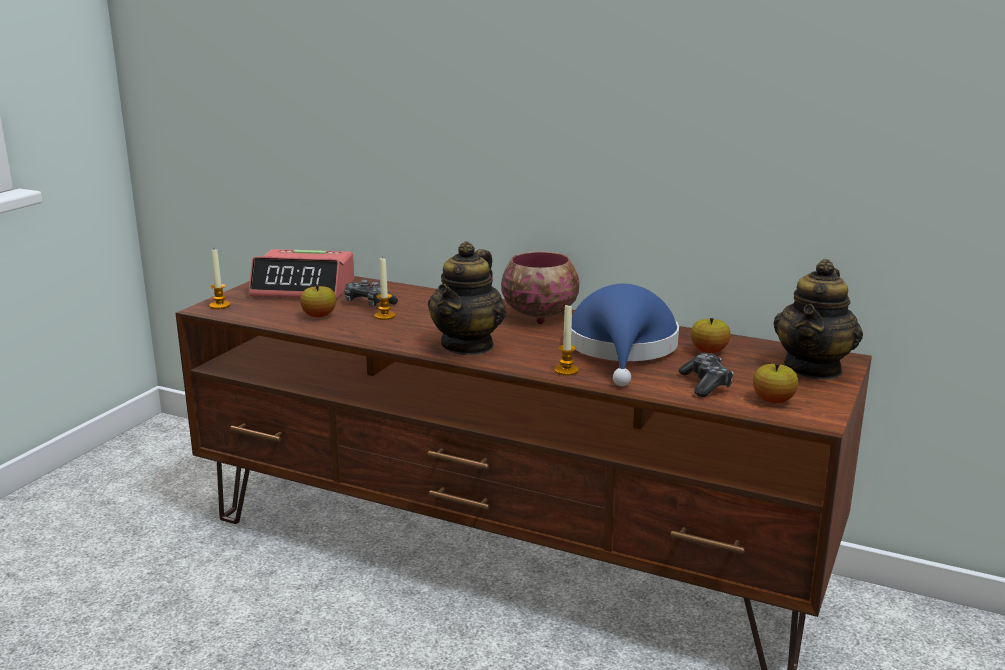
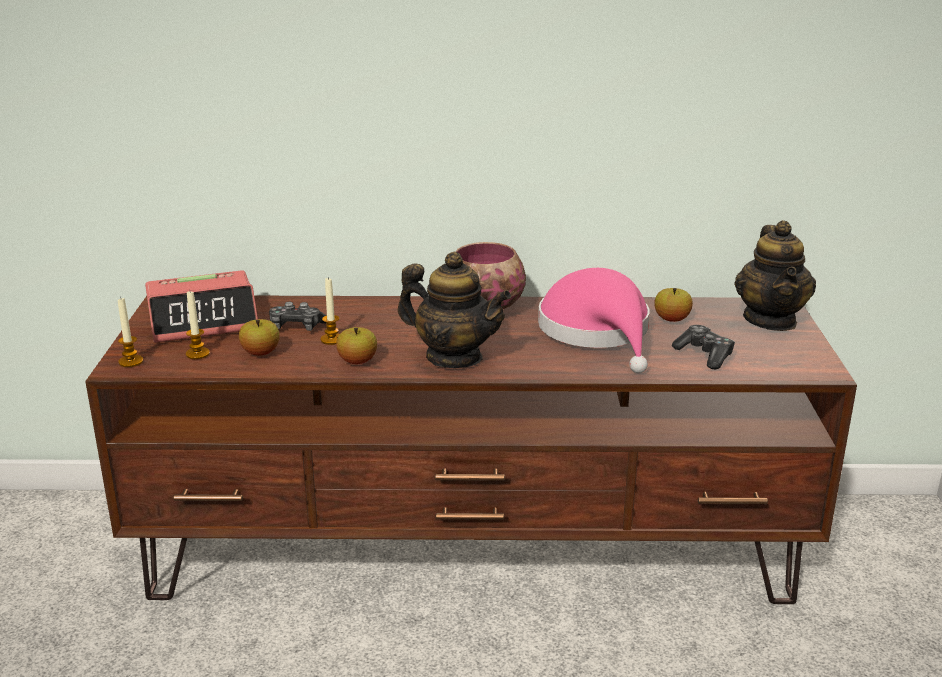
camera: 25 degrees left, 5 degrees up
(468, 345) = (454, 357): teapot -> teapot turned 60 degrees counterclockwise
(566, 371) = (574, 367): candle -> candle (197, 354)
(622, 349) = (598, 332): blue hat -> pink hat
(773, 400) = (773, 360): apple -> apple (357, 361)

